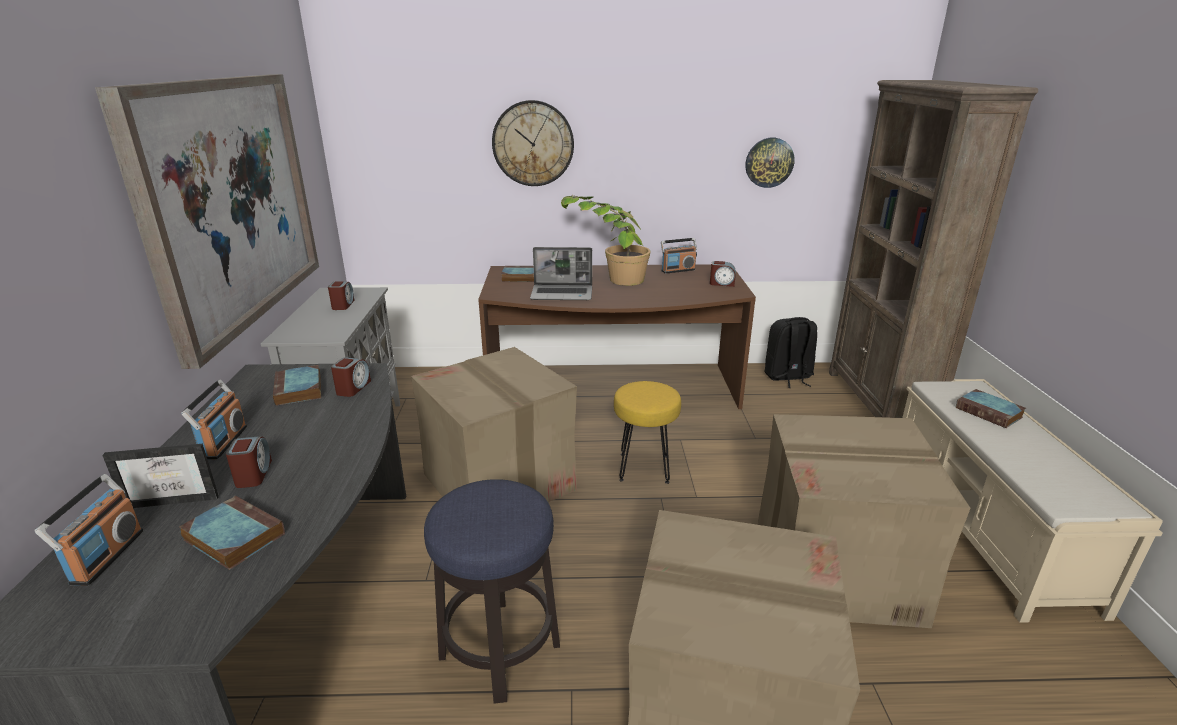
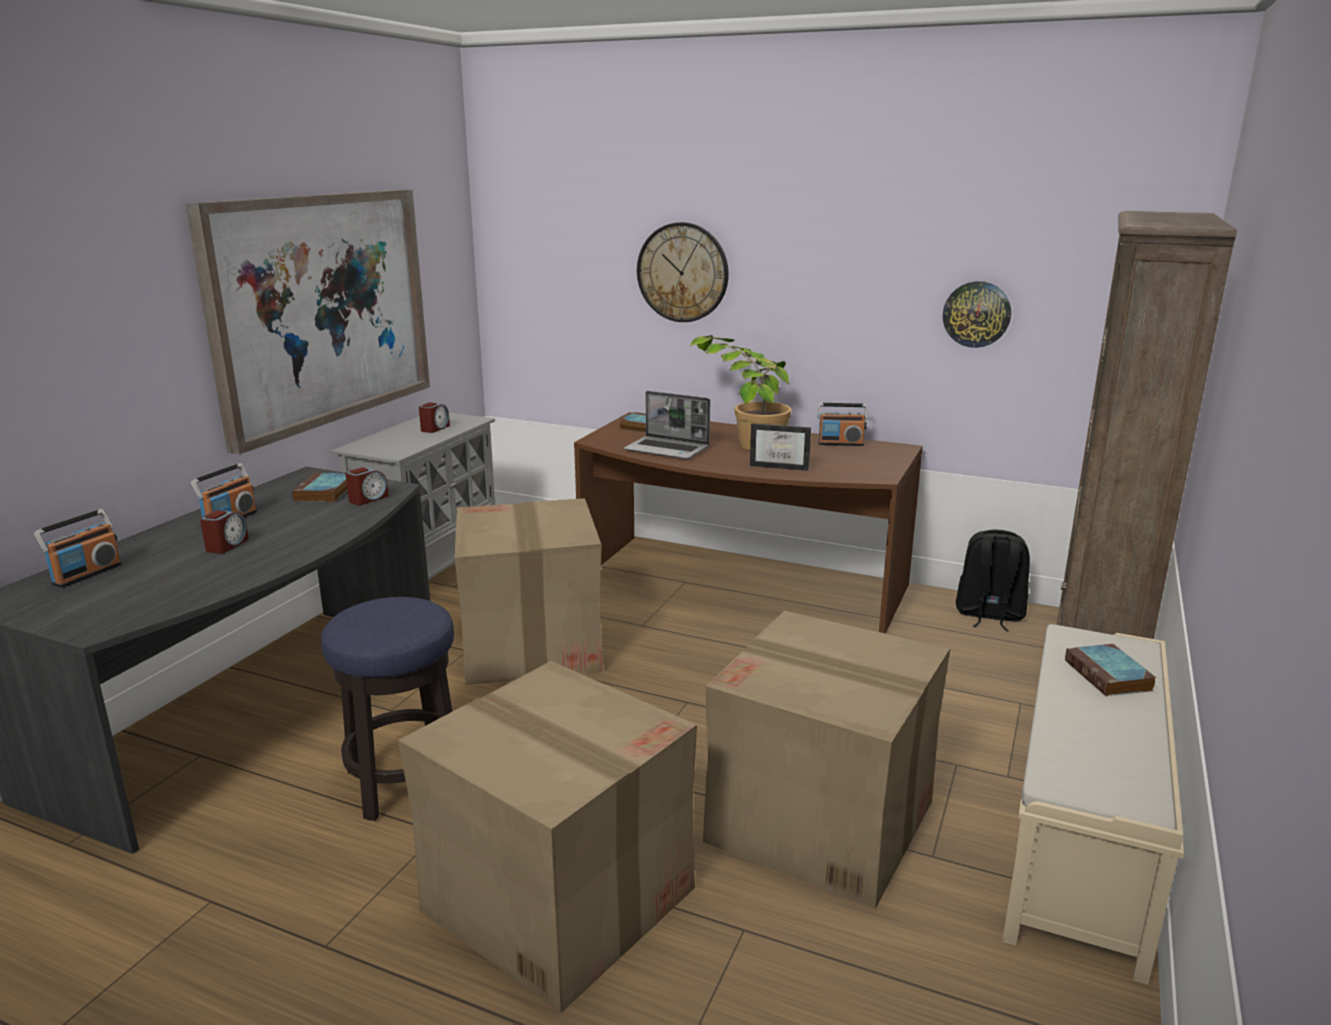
camera: 25 degrees right, 5 degrees down
(177, 497) = (162, 549): picture frame -> picture frame (781, 466)
(232, 536) = (171, 581): book -> none
(643, 468) = (696, 669): yellow stool -> none
(722, 283) = (874, 465): alarm clock -> none

